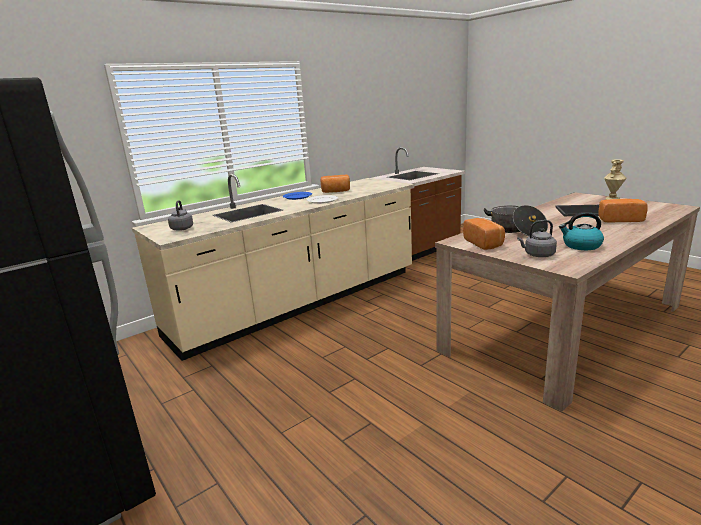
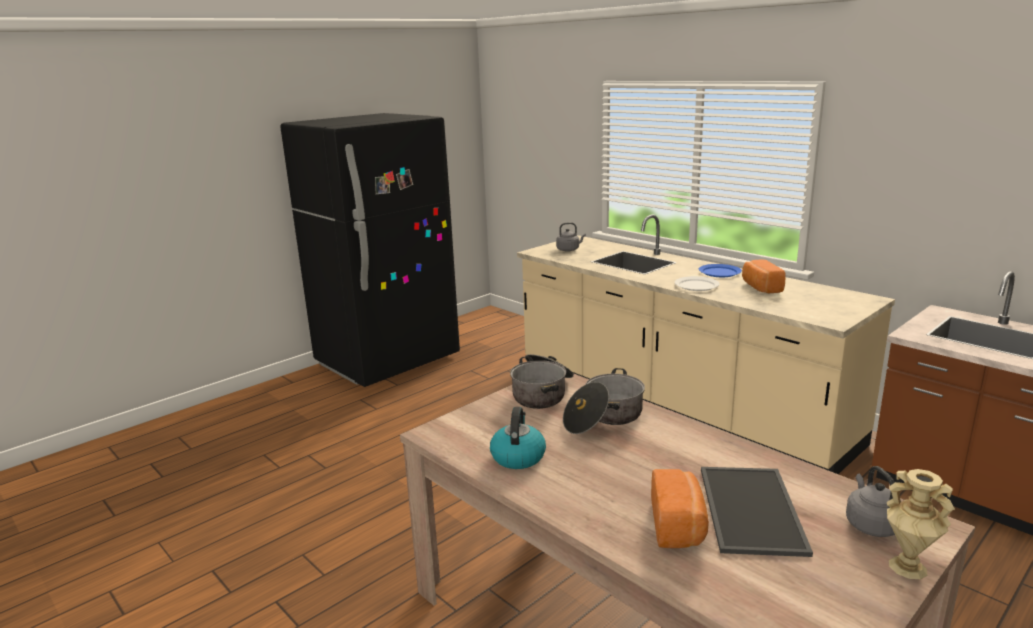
camera: 85 degrees right, 0 degrees up
(484, 243) = (543, 393): bread -> cooking pot
(537, 255) = (486, 421): grey kettle -> grey kettle (870, 524)

